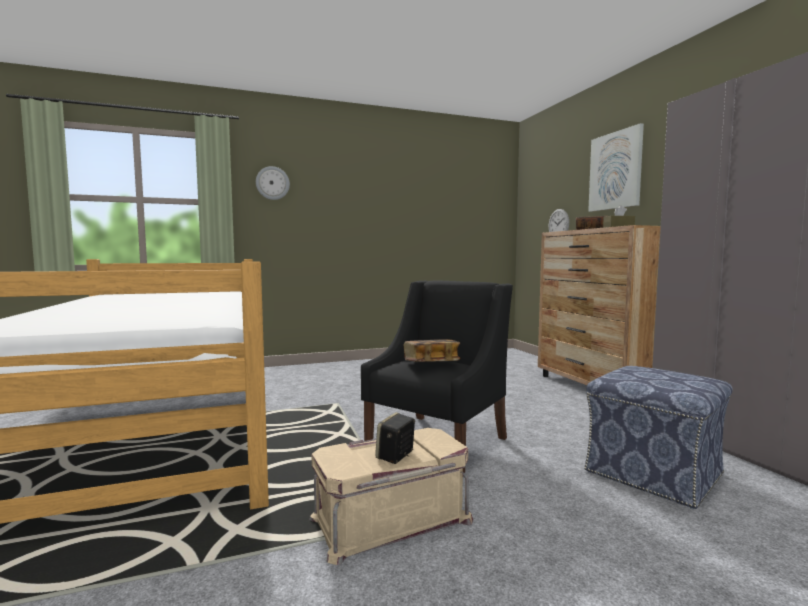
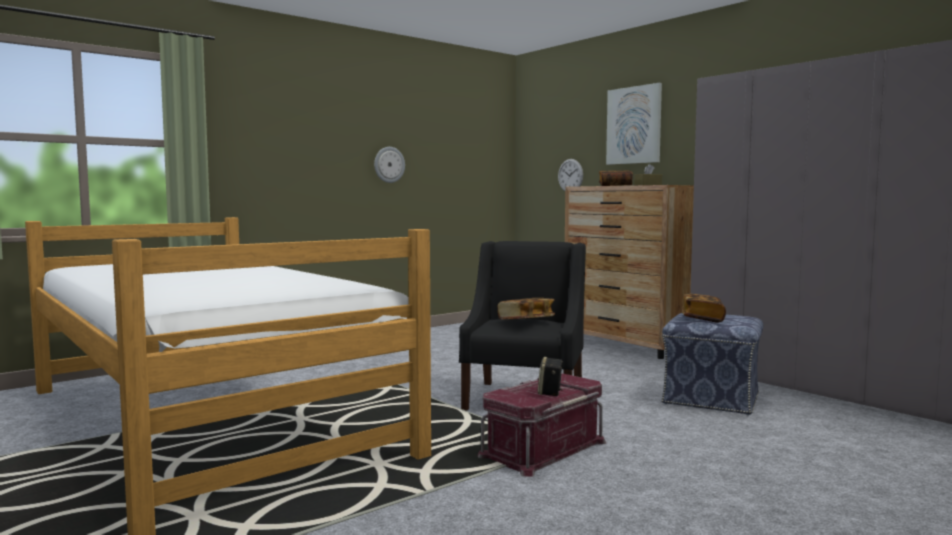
camera: 20 degrees left, 0 degrees up
(272, 183) = (250, 120): wall clock -> wall clock (389, 164)
(390, 518) = (542, 448): beige storage box -> red storage box
(641, 377) = (702, 318): none -> book

